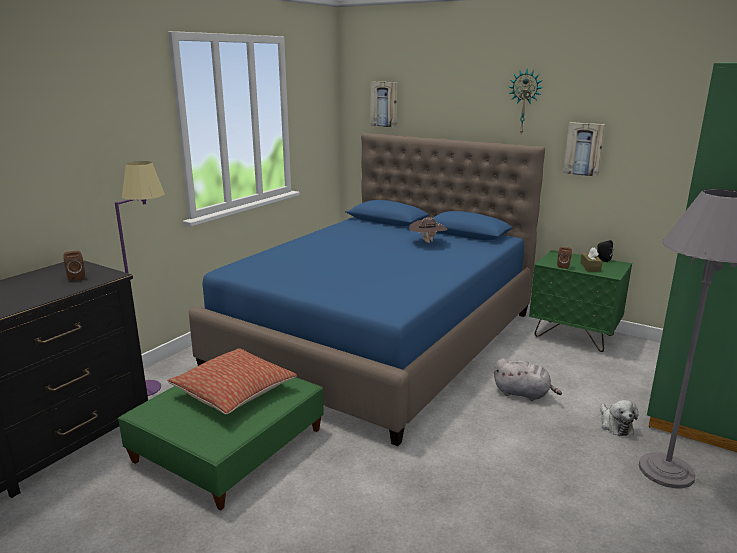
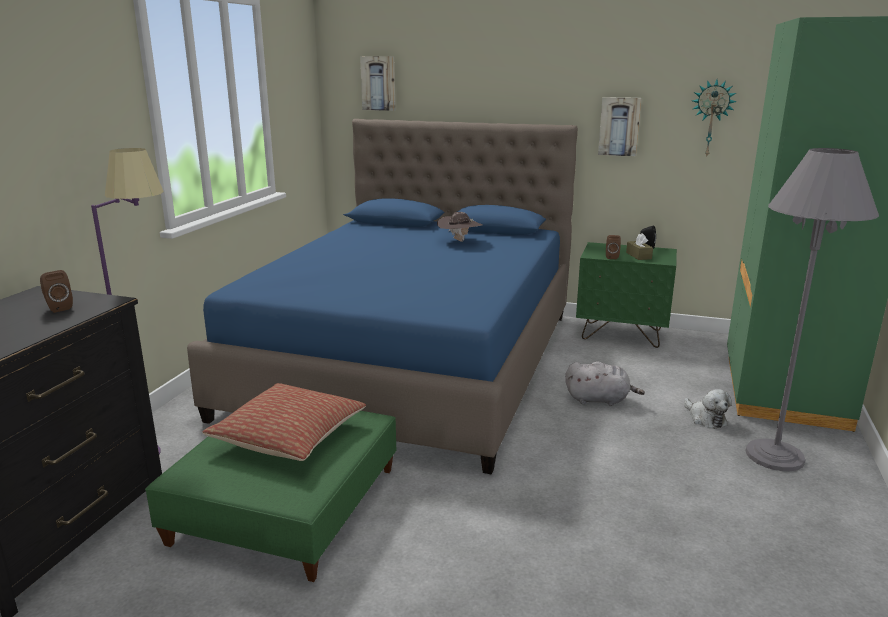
camera: 15 degrees left, 0 degrees up
(524, 102) = (550, 75): wall clock -> wall clock (711, 118)

